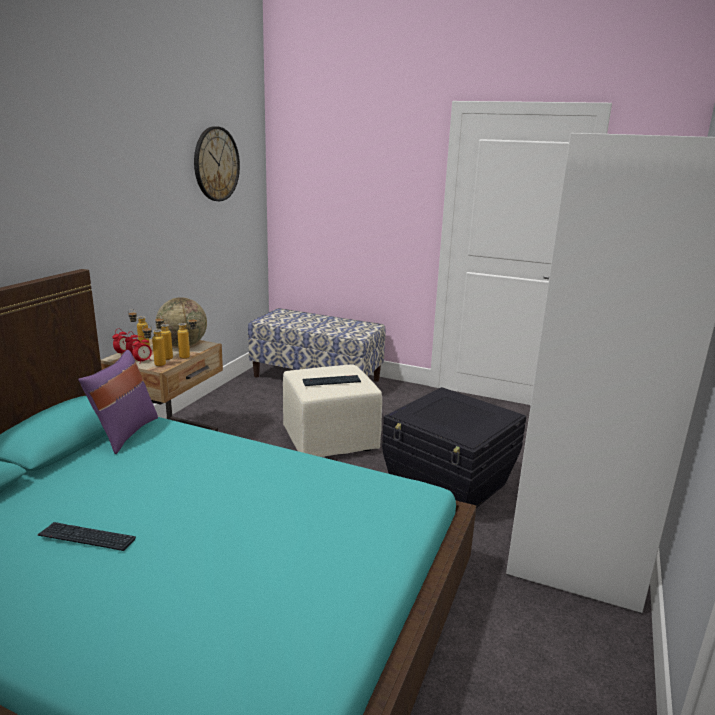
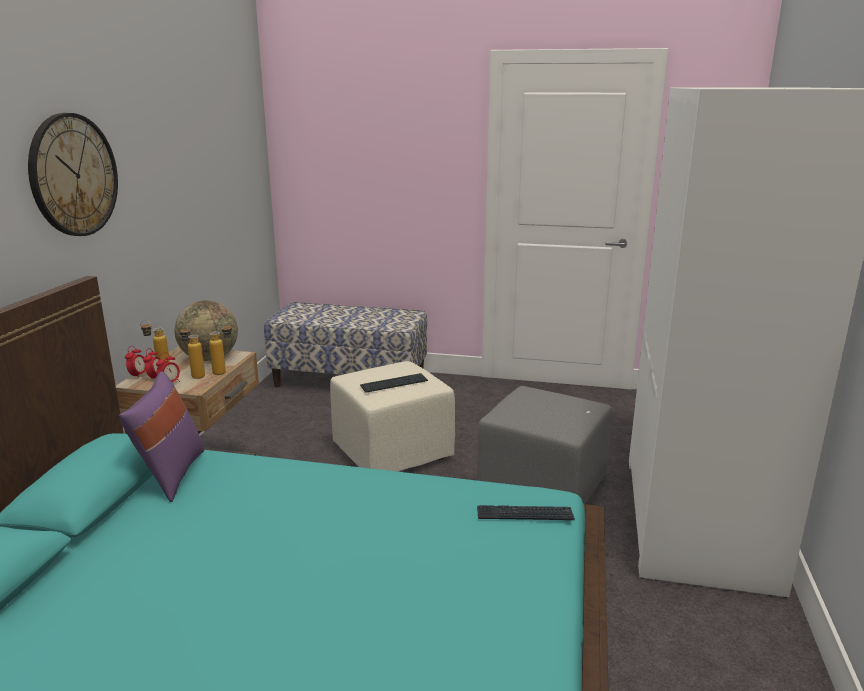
camera: 10 degrees left, 0 degrees up
(87, 538) = (184, 610): keyboard -> keyboard (524, 515)
(155, 365) = (188, 387): bottle -> none
(216, 164) = (216, 134): wall clock -> wall clock (73, 175)
(449, 485) = (544, 487): black storage box -> grey ottoman

